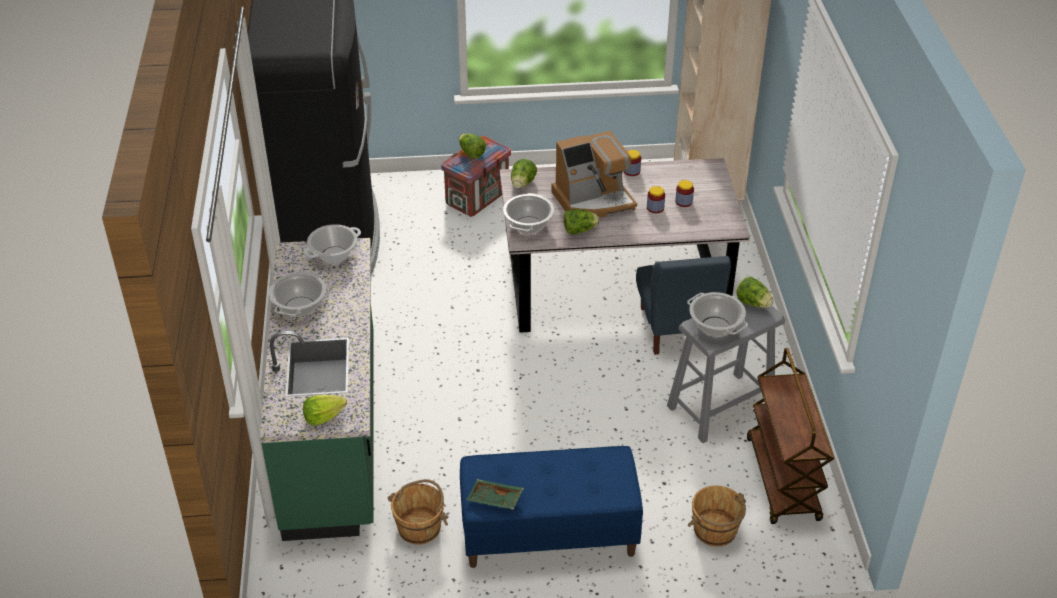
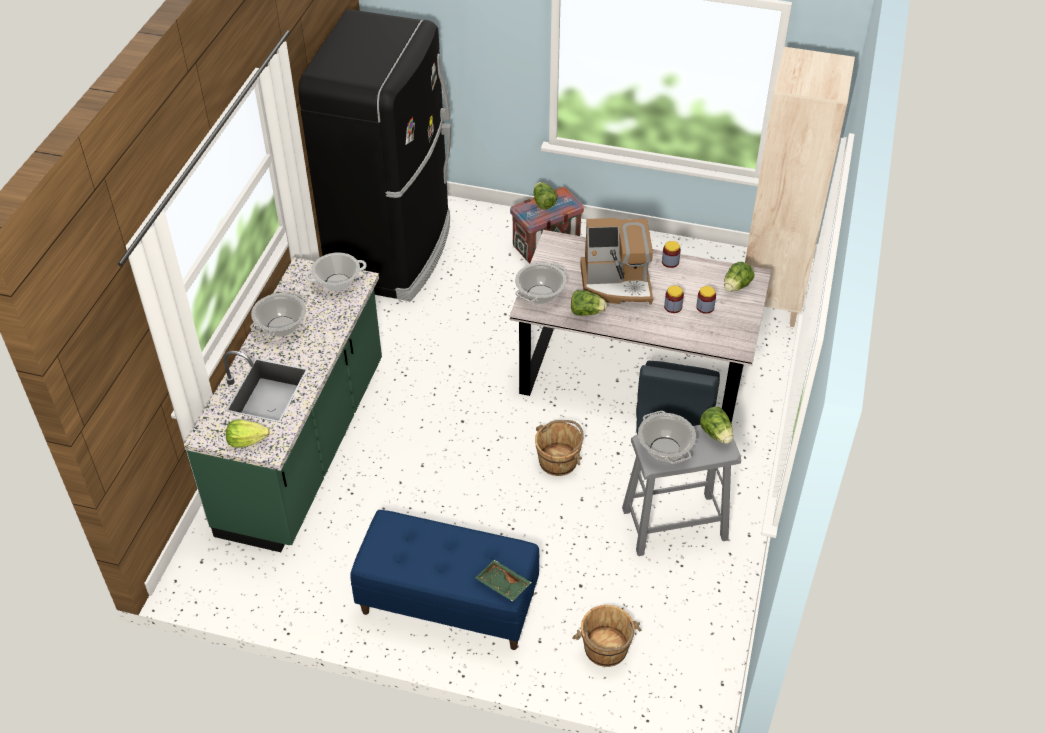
camera: 20 degrees right, 5 degrees up
(420, 527) = (336, 560): brown bucket -> brown bucket (558, 460)
(494, 500) = (385, 561): green tray -> green tray (502, 585)
(522, 184) = (557, 250): lettuce -> lettuce (736, 286)
(783, 480) = (699, 617): brown cart -> none

